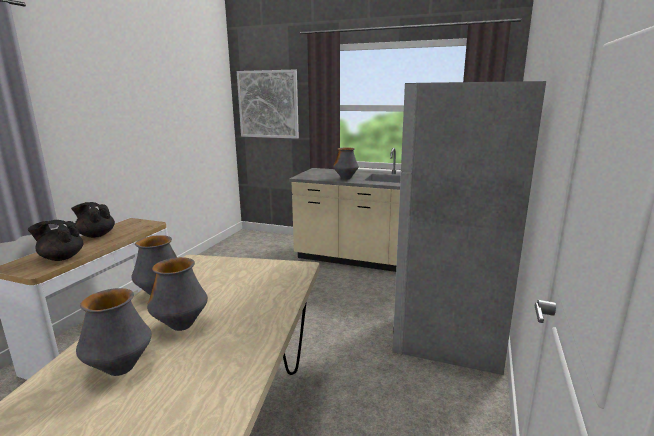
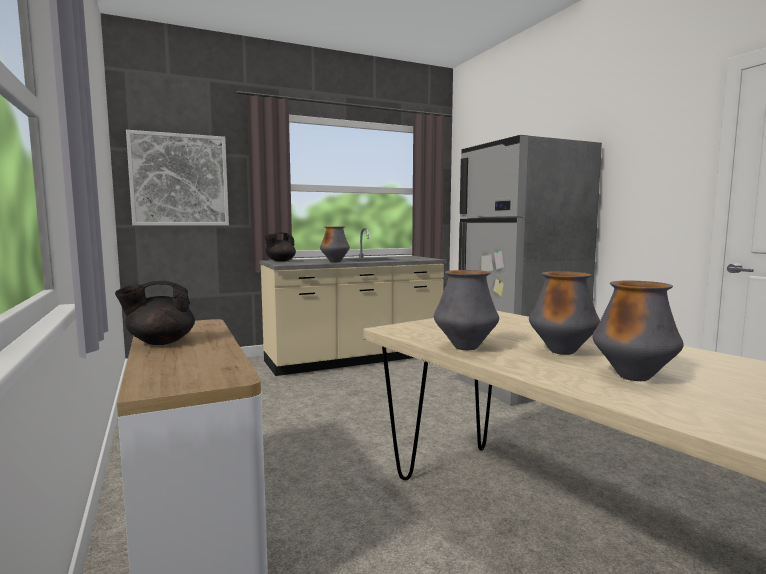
camera: 45 degrees left, 10 degrees down
(61, 258) = (208, 363): black teapot -> black teapot (280, 261)

